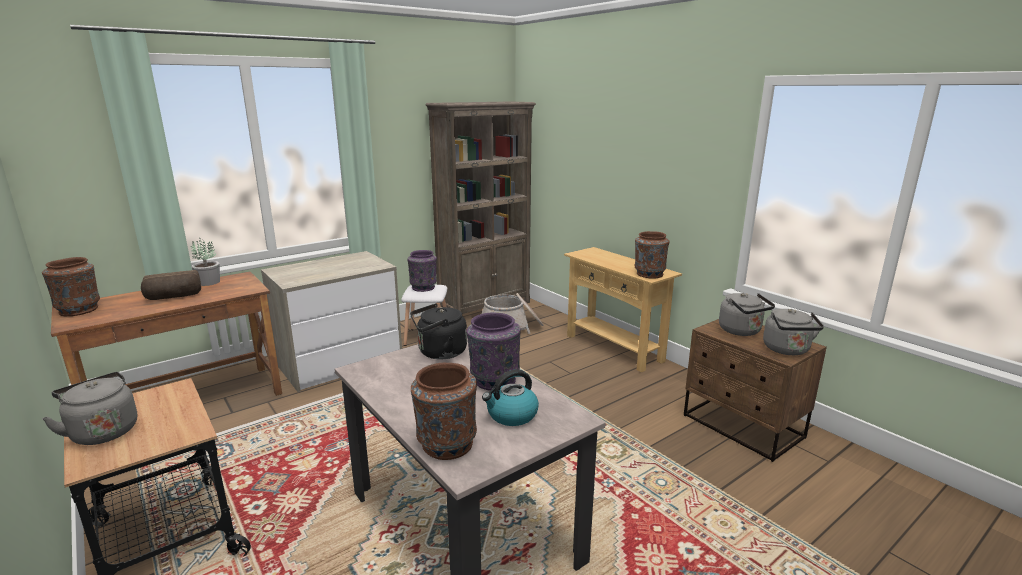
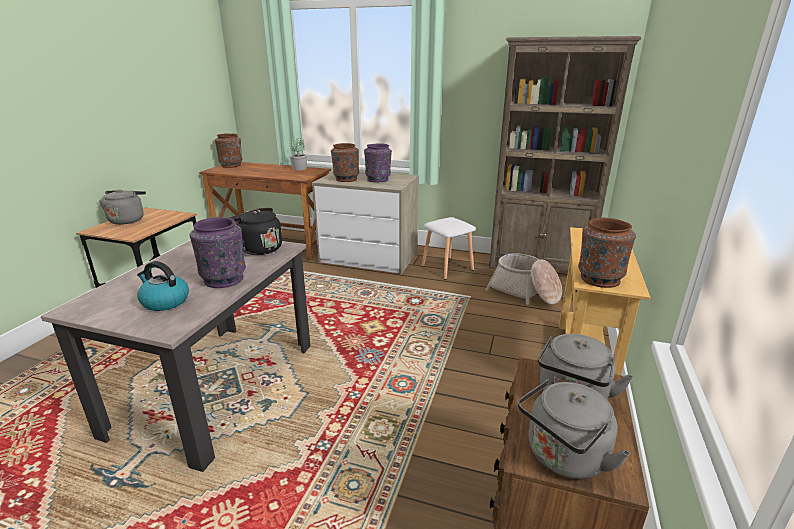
camera: 55 degrees right, 5 degrees up
(173, 297) = (268, 171): bread -> none
(423, 287) = (450, 221): purple vase -> purple vase (378, 179)
(446, 445) = (108, 293): brown vase -> brown vase (346, 179)

